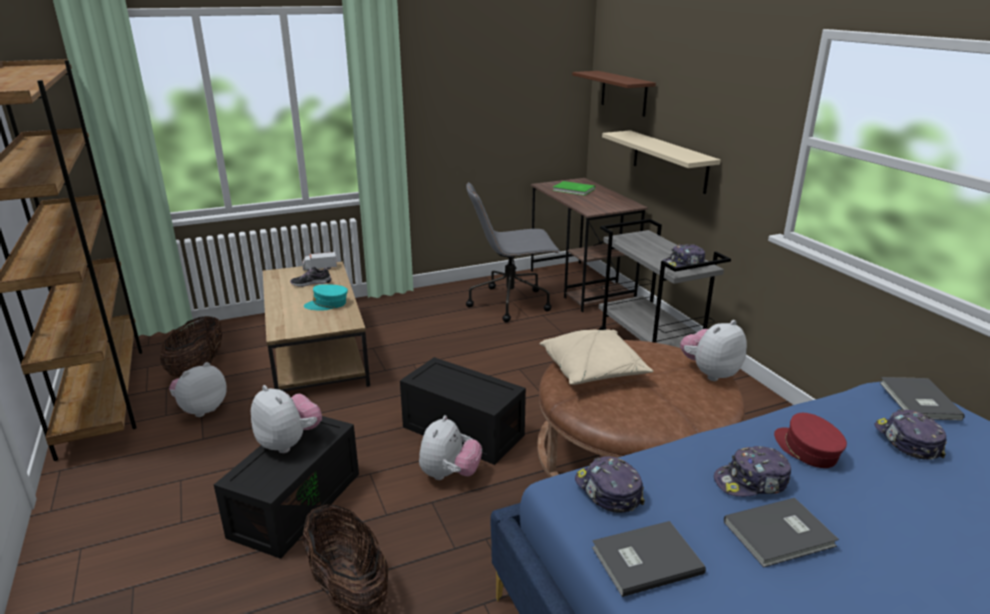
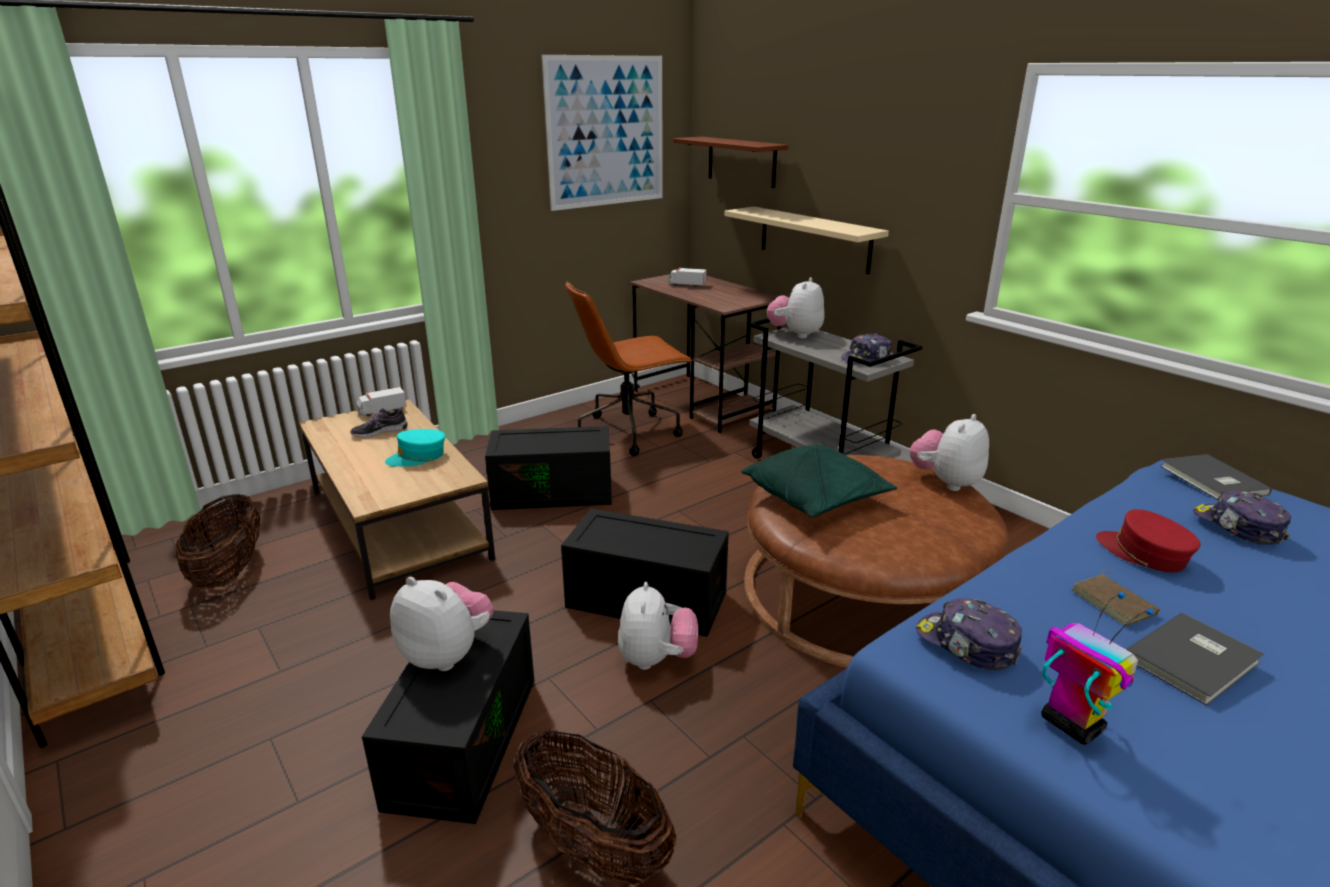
camera: 15 degrees left, 0 degrees up
(201, 409) = (260, 629): plush toy -> plush toy (795, 334)
(434, 342) = (554, 492): none -> black storage box
(511, 303) = (629, 432): grey office chair -> brown office chair
(516, 66) = (606, 132): none -> picture
(573, 190) = (686, 285): green book -> toy truck
(593, 371) = (816, 498): beige pillow -> green pillow
(644, 559) = (1070, 724): grey book -> toy robot
(751, 482) = (1115, 602): cap -> brown book

